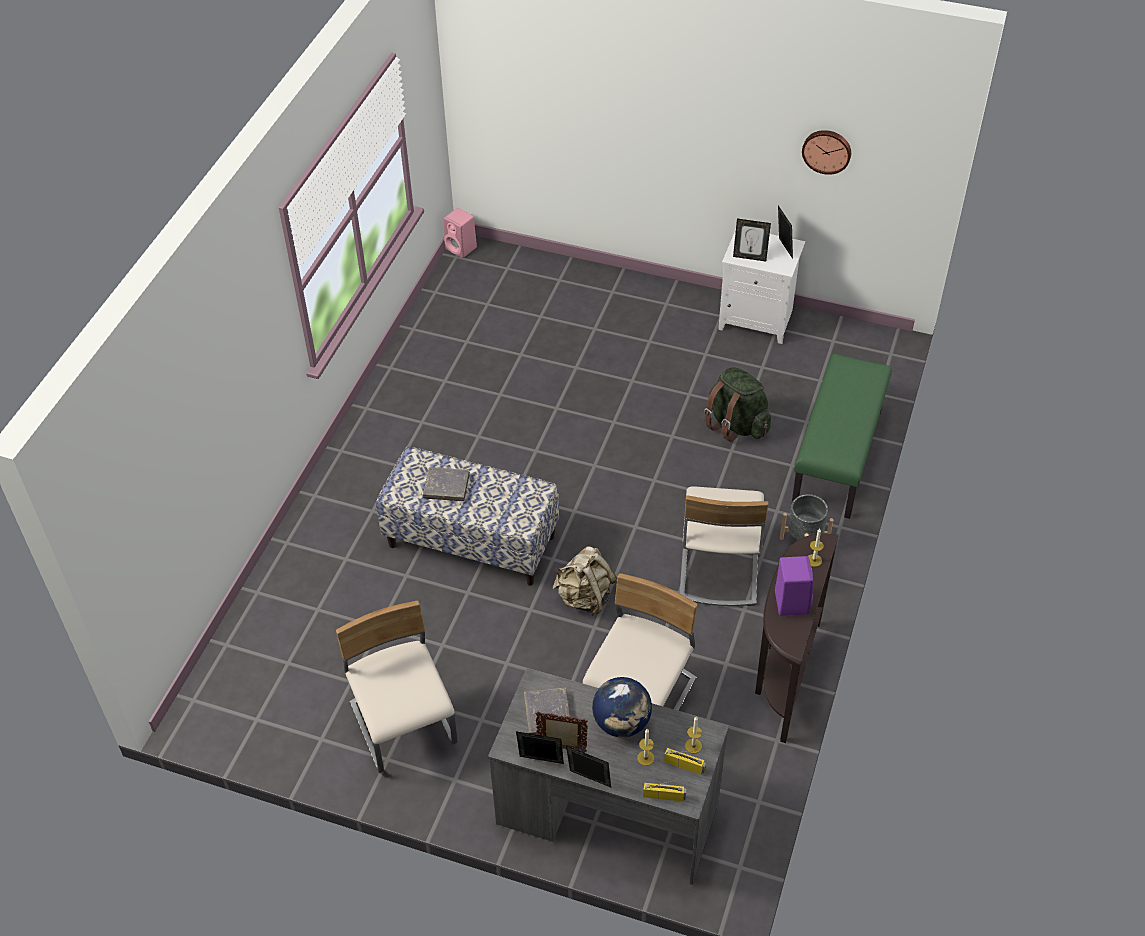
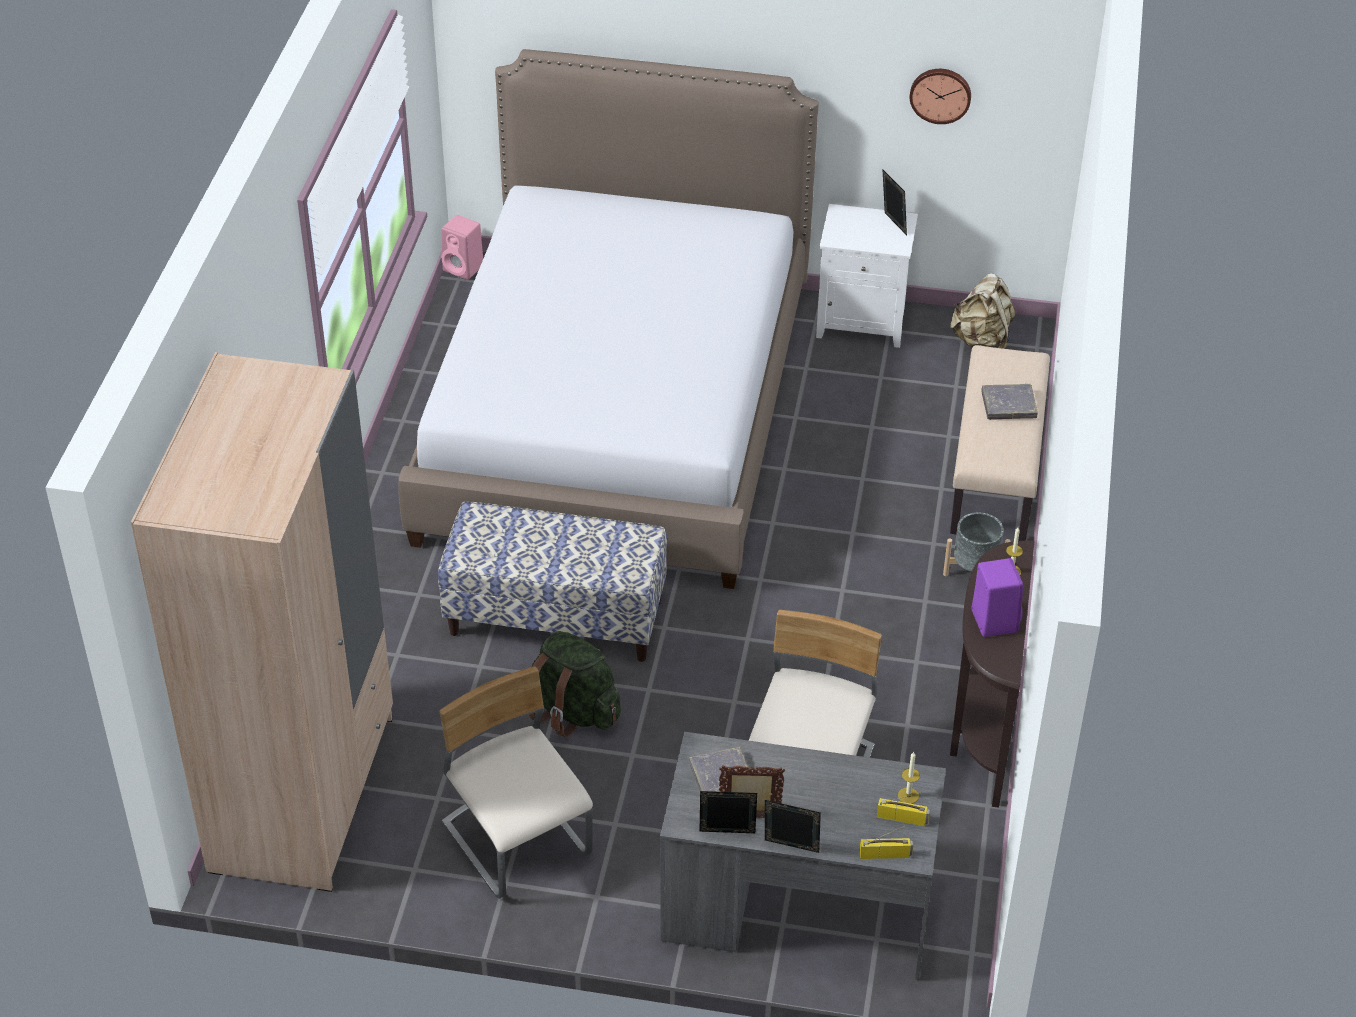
camera: 10 degrees left, 5 degrees down
(252, 665) = (303, 793): none -> beige wardrobe
(446, 486) = (525, 543): grey book -> grey book (1008, 405)
(552, 378) = (617, 414): none -> bed
(585, 597) = (714, 668): beige backpack -> beige backpack (981, 341)
(622, 723) = (816, 780): globe -> none
(645, 758) = (853, 815): candle -> none
(718, 568) = (874, 616): beige chair -> none
(736, 424) = (862, 447): green backpack -> green backpack (573, 711)
(750, 257) = (853, 238): picture frame -> none
(838, 457) = (996, 474): green bench -> beige bench

